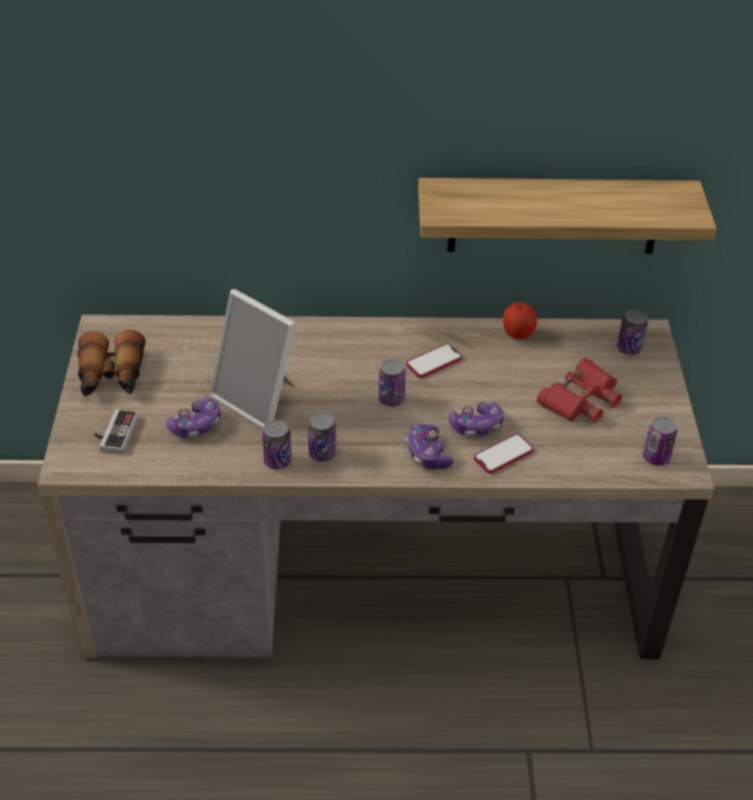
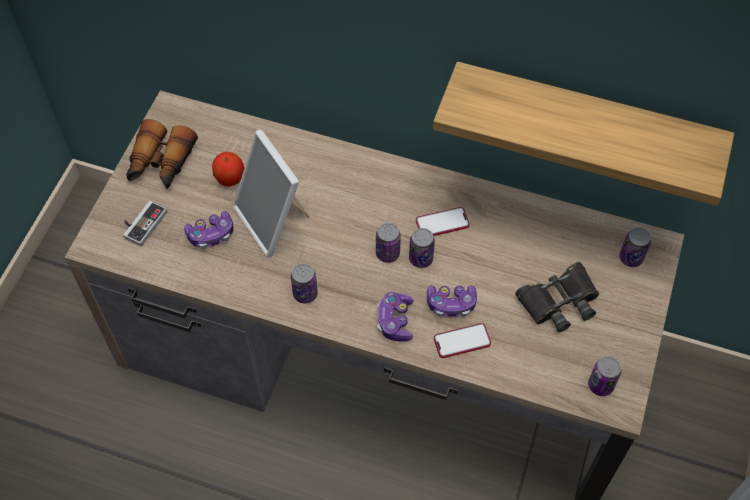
camera: 20 degrees right, 15 degrees up
(277, 461) = (264, 290): can -> can (421, 258)
(518, 334) = (533, 213): apple -> apple (230, 178)
(580, 399) = (559, 301): red binoculars -> black binoculars

